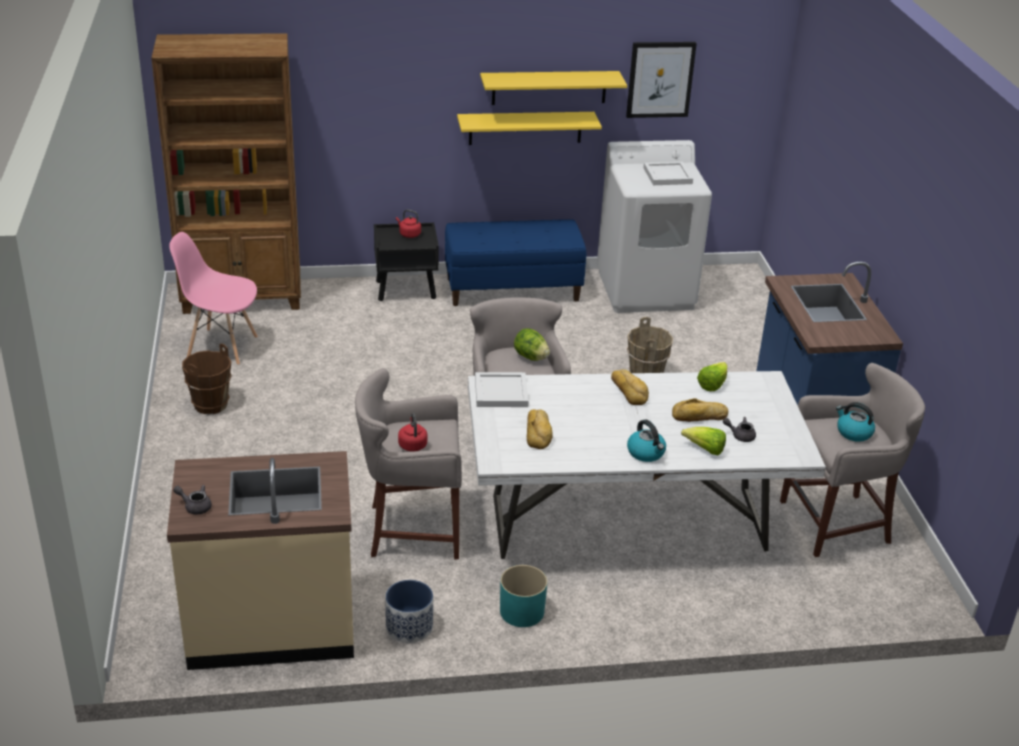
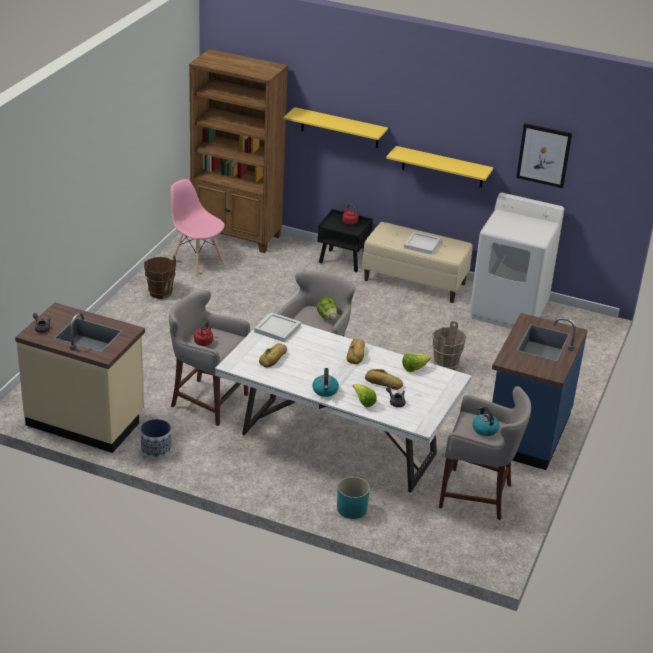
camera: 30 degrees right, 0 degrees up
(513, 289) = (415, 282): blue bench -> beige bench
(521, 612) = (225, 466): turquoise planter -> turquoise planter (351, 509)
(549, 87) = (461, 142): yellow shelf -> yellow shelf (340, 128)
(667, 175) = (525, 227): white tray -> white tray (421, 244)

